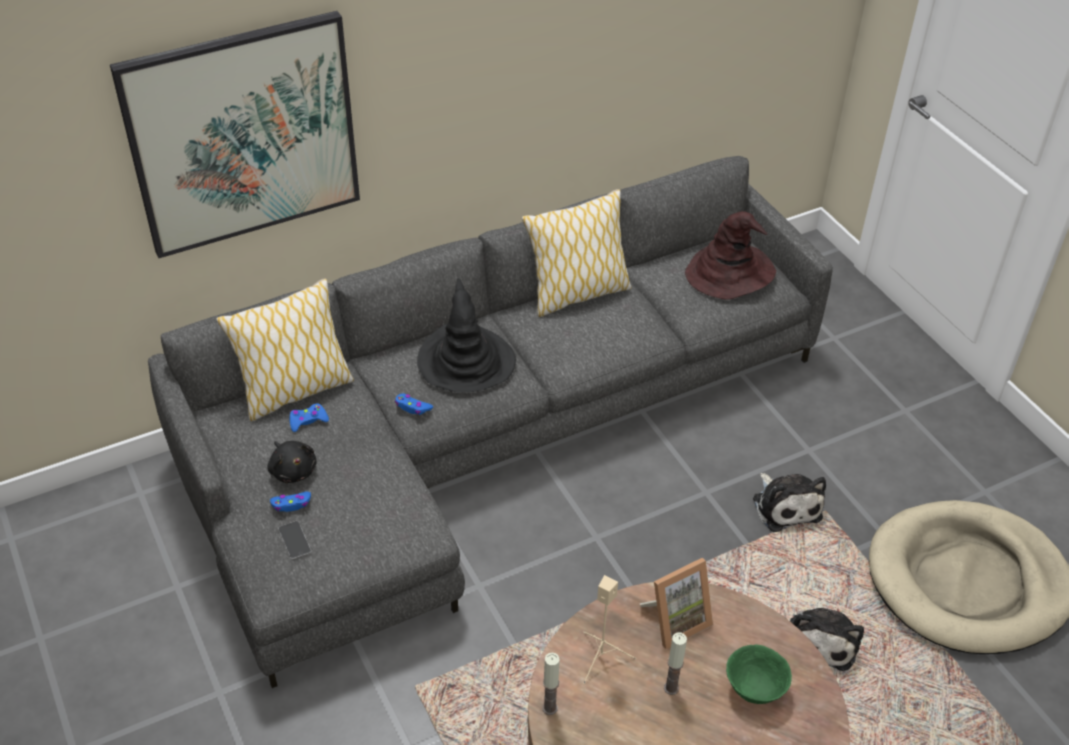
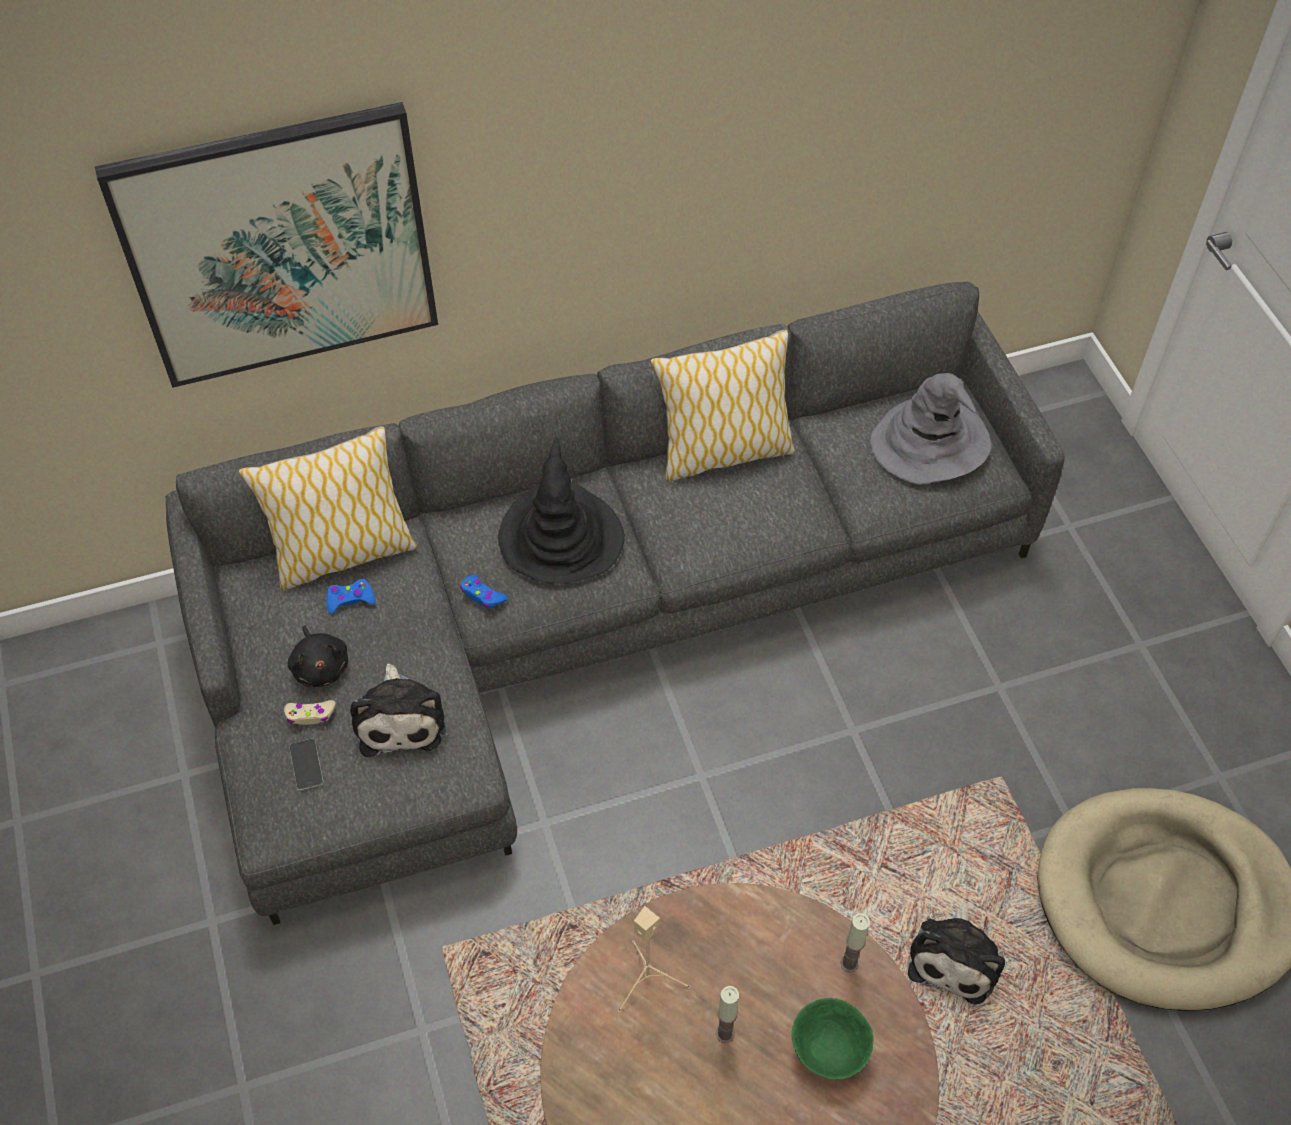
camera: 10 degrees right, 10 degrees up
(291, 504) = (310, 715): blue game controller -> beige game controller
(550, 708) = (570, 1038): candle -> candle (849, 963)
(675, 620) = (750, 941): picture frame -> none
(730, 273) = (930, 443): brown hat -> grey hat
(785, 505) = (951, 762): plush toy -> plush toy (400, 718)

